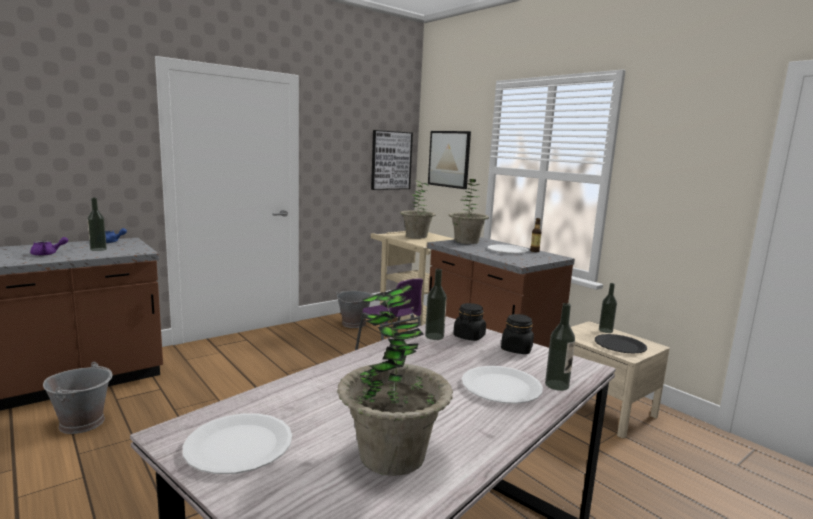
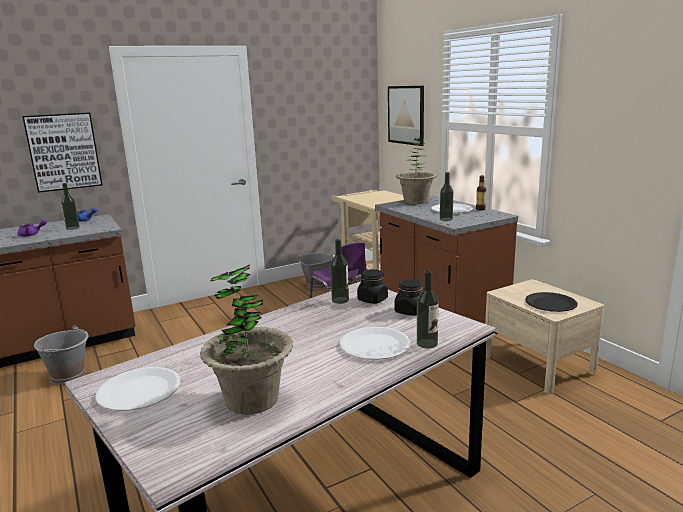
camera: 10 degrees right, 5 degrees up
(391, 160) = (349, 120): picture -> picture (63, 151)
(416, 236) = (373, 197): potted plant -> none
(605, 330) = (544, 288): bottle -> bottle (446, 219)

